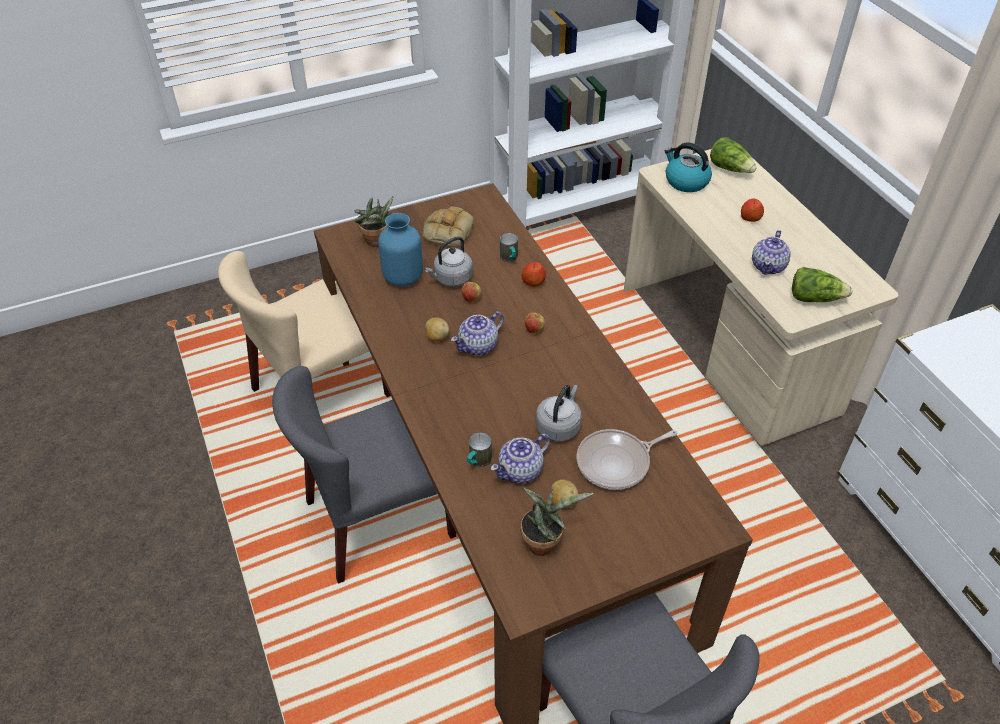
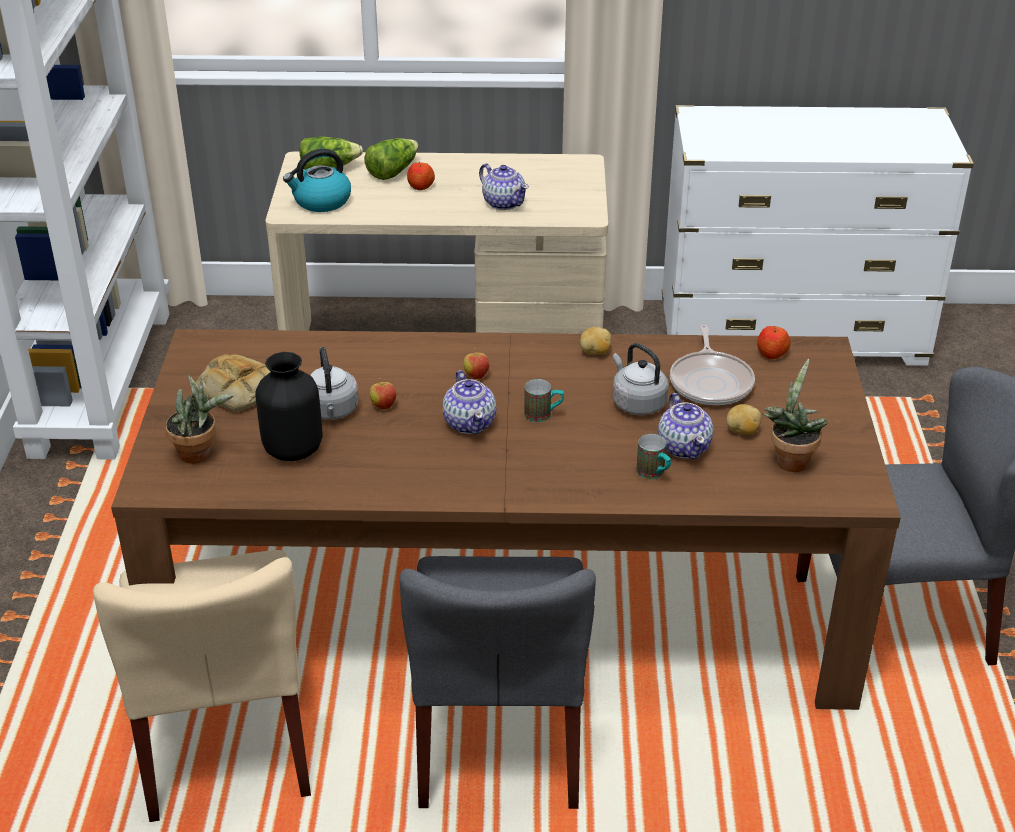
camera: 65 degrees left, 10 degrees down
(403, 278) = (294, 449): blue vase -> black vase
(437, 337) = (428, 450): potato -> potato (595, 352)
(510, 259) = (338, 358): mug -> mug (543, 415)
(533, 282) = (393, 353): apple -> apple (771, 353)
(814, 298) = (570, 196): lettuce -> lettuce (392, 172)

